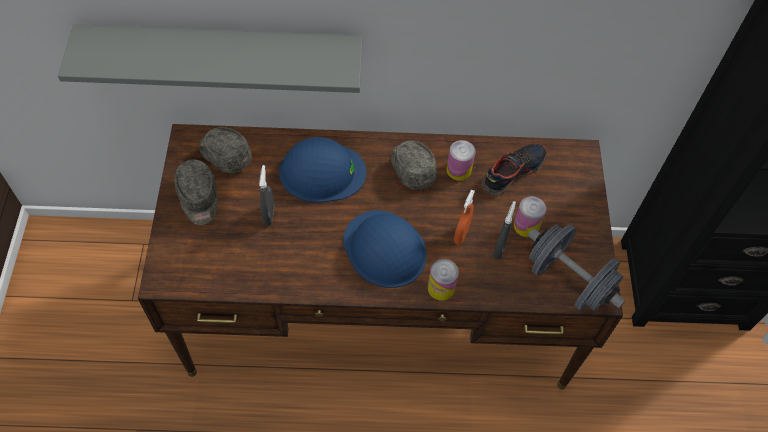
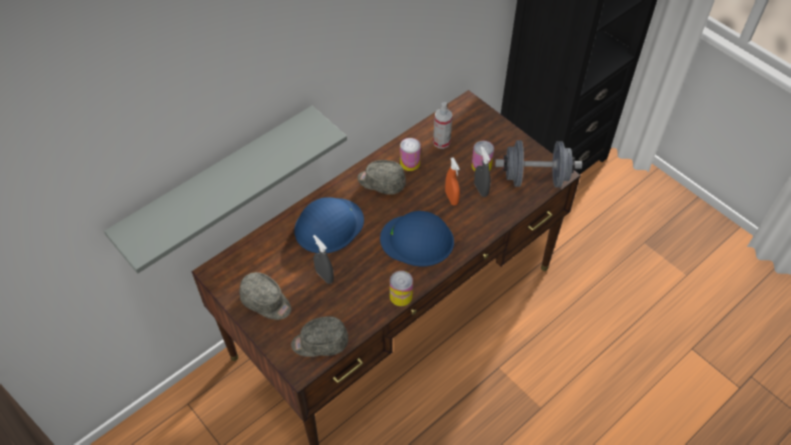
camera: 40 degrees left, 5 degrees down
(224, 154) = (252, 263): grey cap -> grey cap (319, 343)
(441, 288) = (473, 236): can -> can (401, 296)
(512, 172) = (441, 142): shoe -> spray bottle

